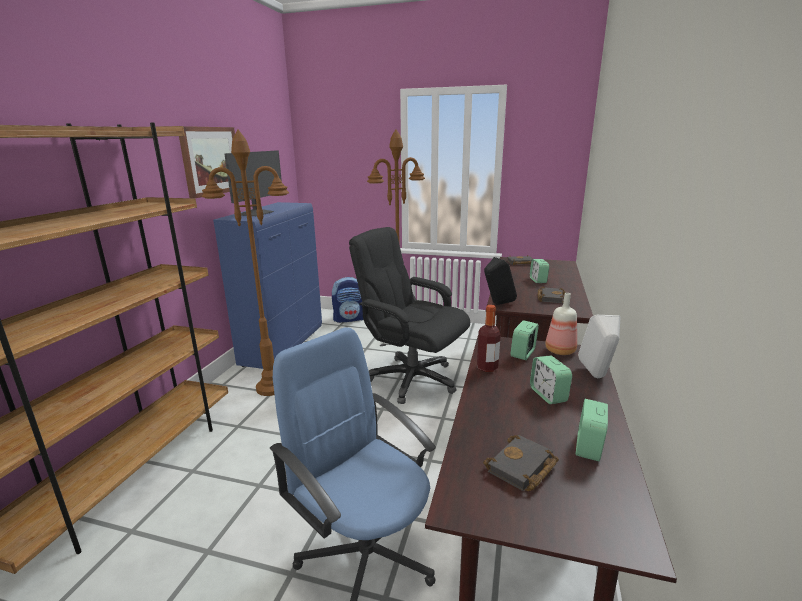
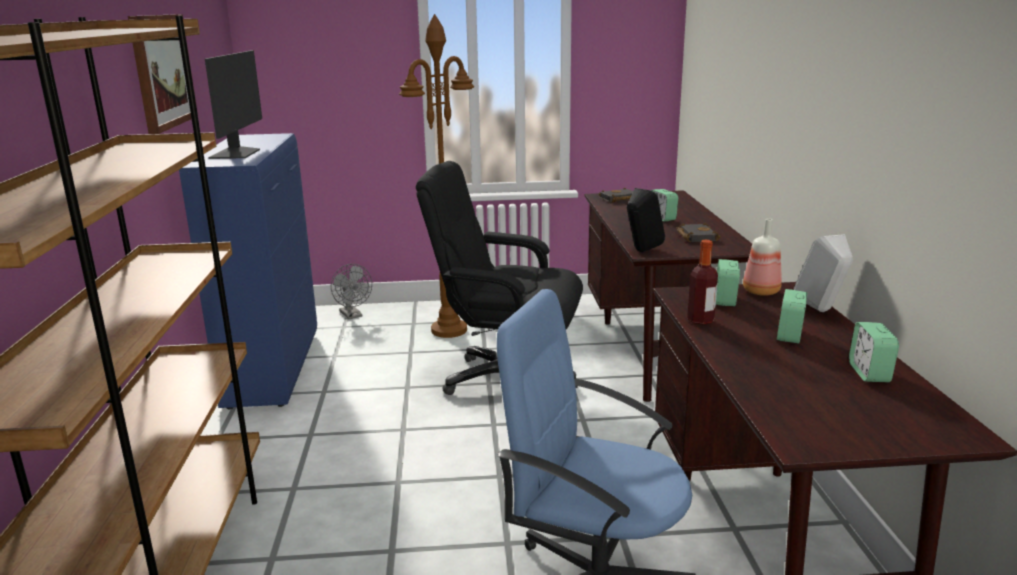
camera: 20 degrees left, 0 degrees up
(271, 387) = (304, 428): brown floor lamp -> none
(349, 319) = (353, 315): backpack -> grey fan
(522, 468) = (826, 402): black book -> none
(548, 395) = (789, 335): alarm clock -> alarm clock turned 60 degrees clockwise

